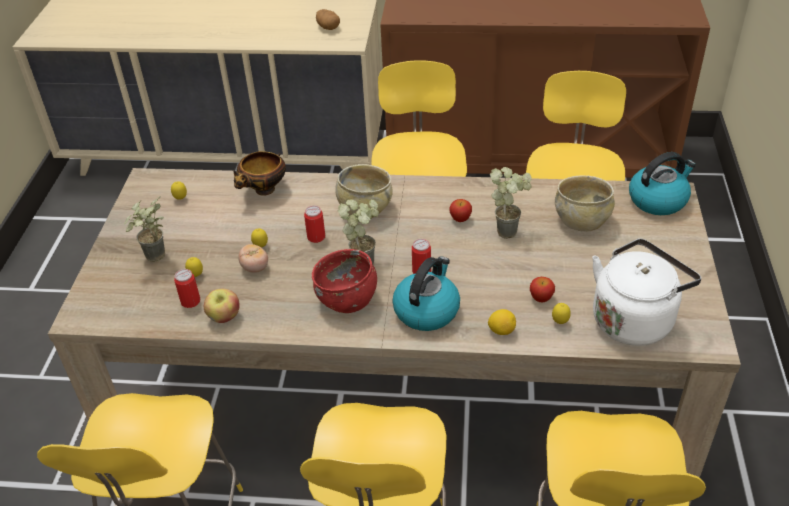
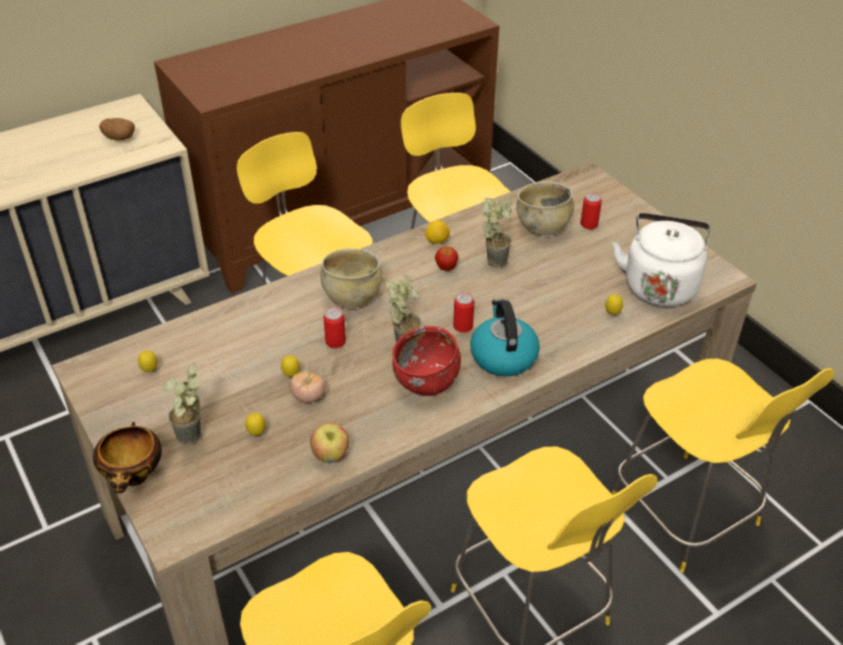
camera: 40 degrees left, 0 degrees up
(190, 301) = (279, 459): can -> can (589, 224)
(264, 191) = (233, 323): bowl -> bowl (135, 478)
(501, 330) = (577, 342): lemon -> lemon (437, 241)
(541, 298) = (578, 302): apple -> none
(658, 200) = (581, 185): kettle -> none

